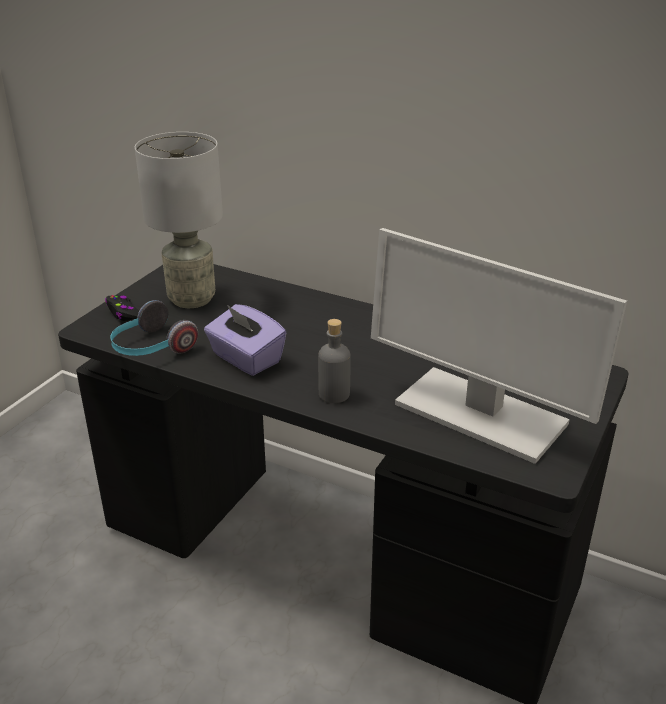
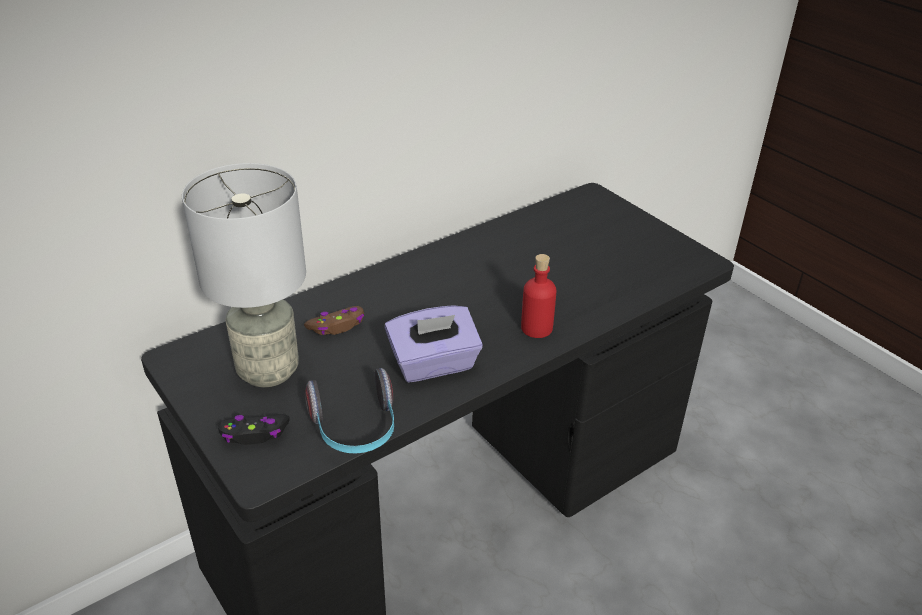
camera: 65 degrees left, 5 degrees up
(261, 308) = (337, 326): none -> brown game controller
(334, 394) = (536, 328): grey bottle -> red bottle
(478, 414) = (613, 265): monitor -> none

